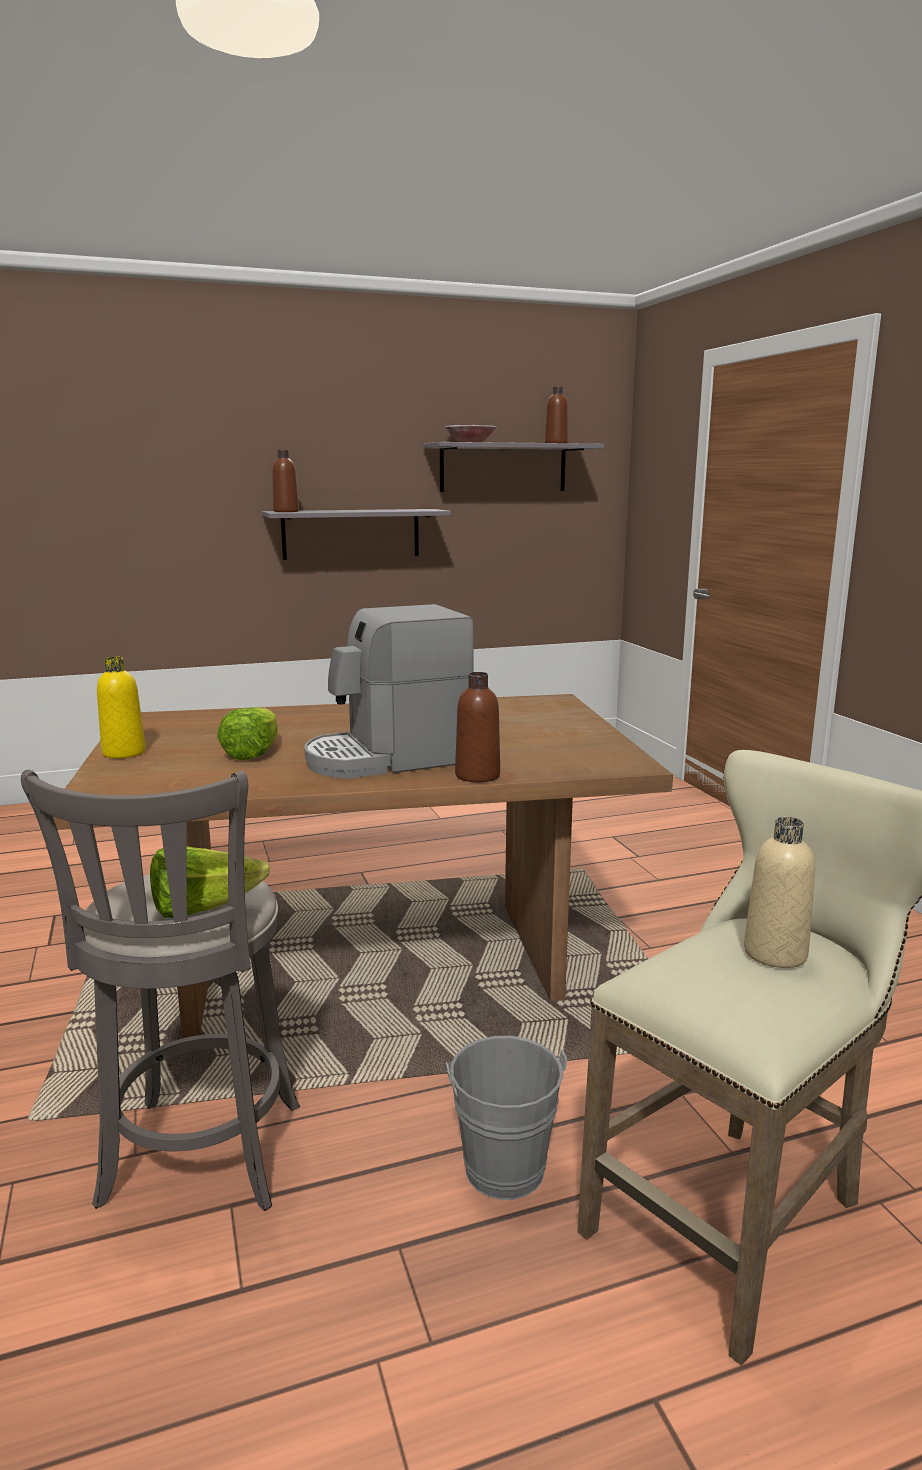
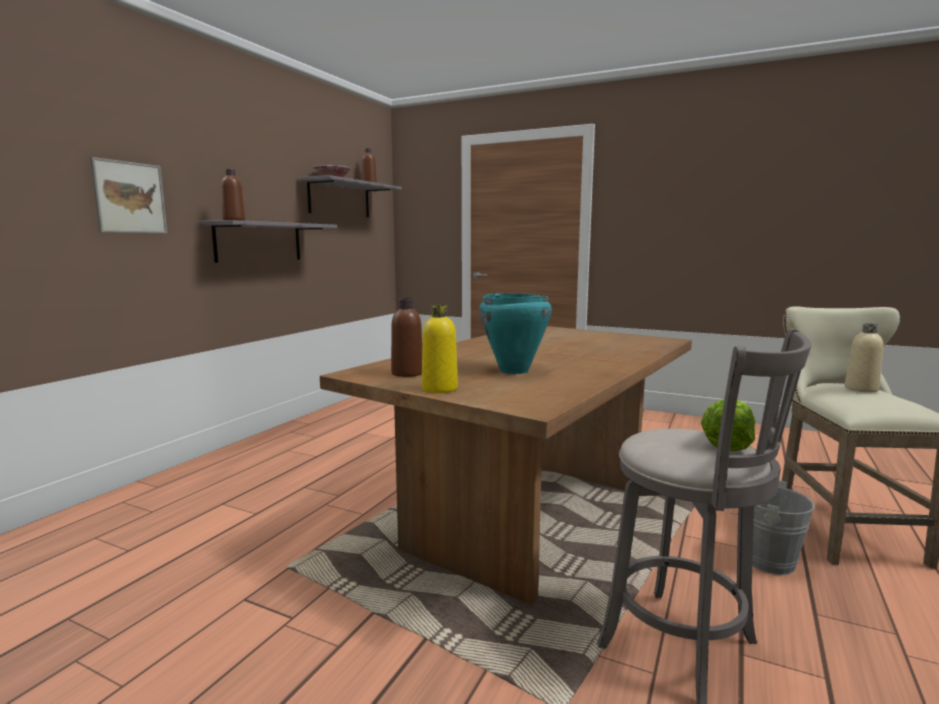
camera: 45 degrees left, 5 degrees down
(178, 490) = (130, 197): none -> picture
(253, 753) = (514, 371): lettuce -> turquoise cooking pot
(387, 758) = (583, 358): coffee machine -> none
(477, 776) = (645, 354): brown bottle -> brown bottle (407, 373)

